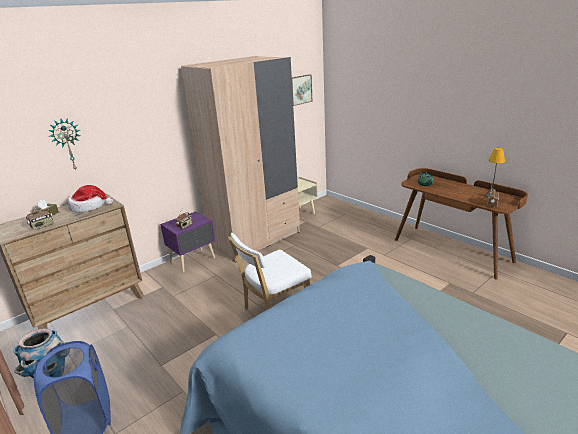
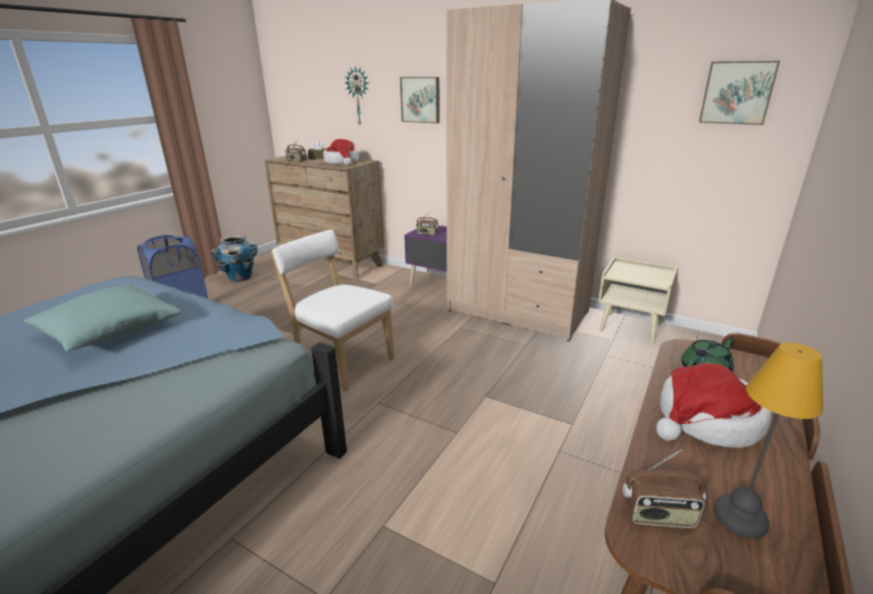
camera: 70 degrees right, 0 degrees up
(135, 131) = (421, 99): none -> picture
(343, 322) = (109, 331): none -> turquoise pillow
(451, 190) = (706, 421): none -> hat

